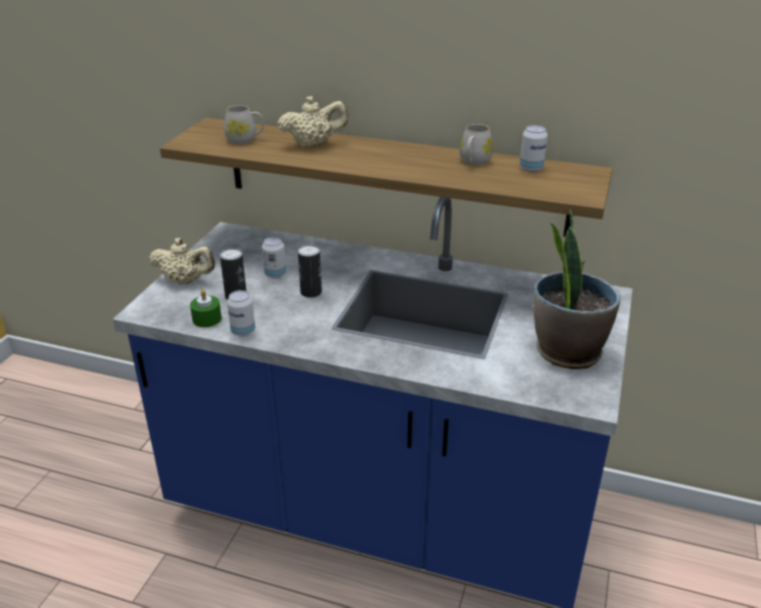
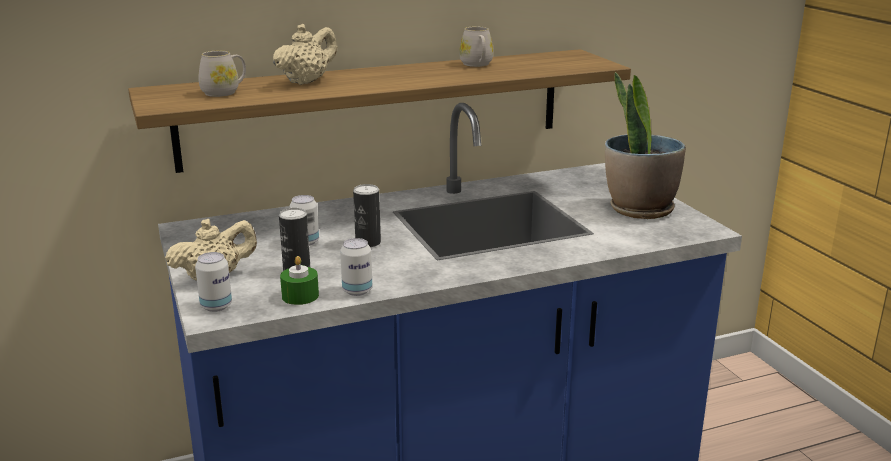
camera: 40 degrees left, 10 degrees down
(531, 168) = (529, 59): can -> can (216, 306)

